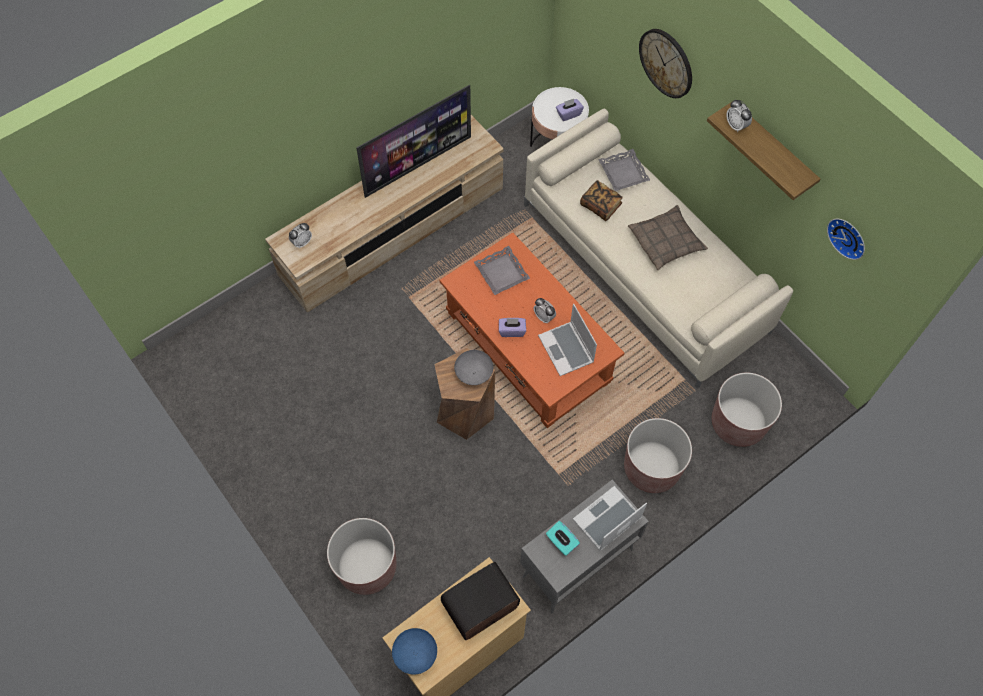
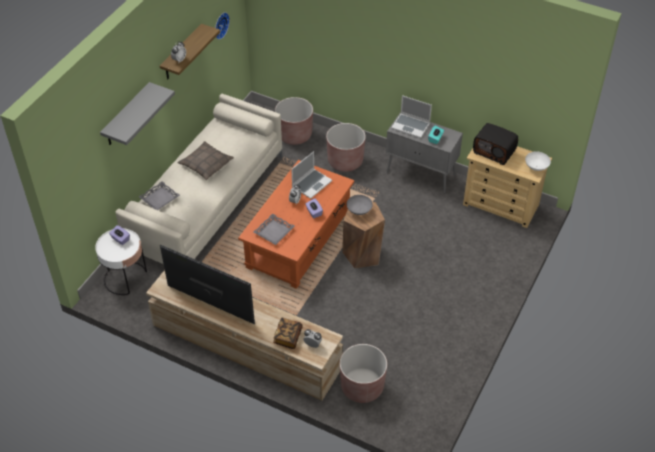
camera: 115 degrees left, 15 degrees down
(367, 567) = (488, 261): brown planter -> brown planter (362, 387)
(415, 655) = (537, 167): blue bowl -> white bowl
(600, 206) = (193, 201): book -> book (288, 337)
(666, 63) = (126, 115): wall clock -> grey shelf

